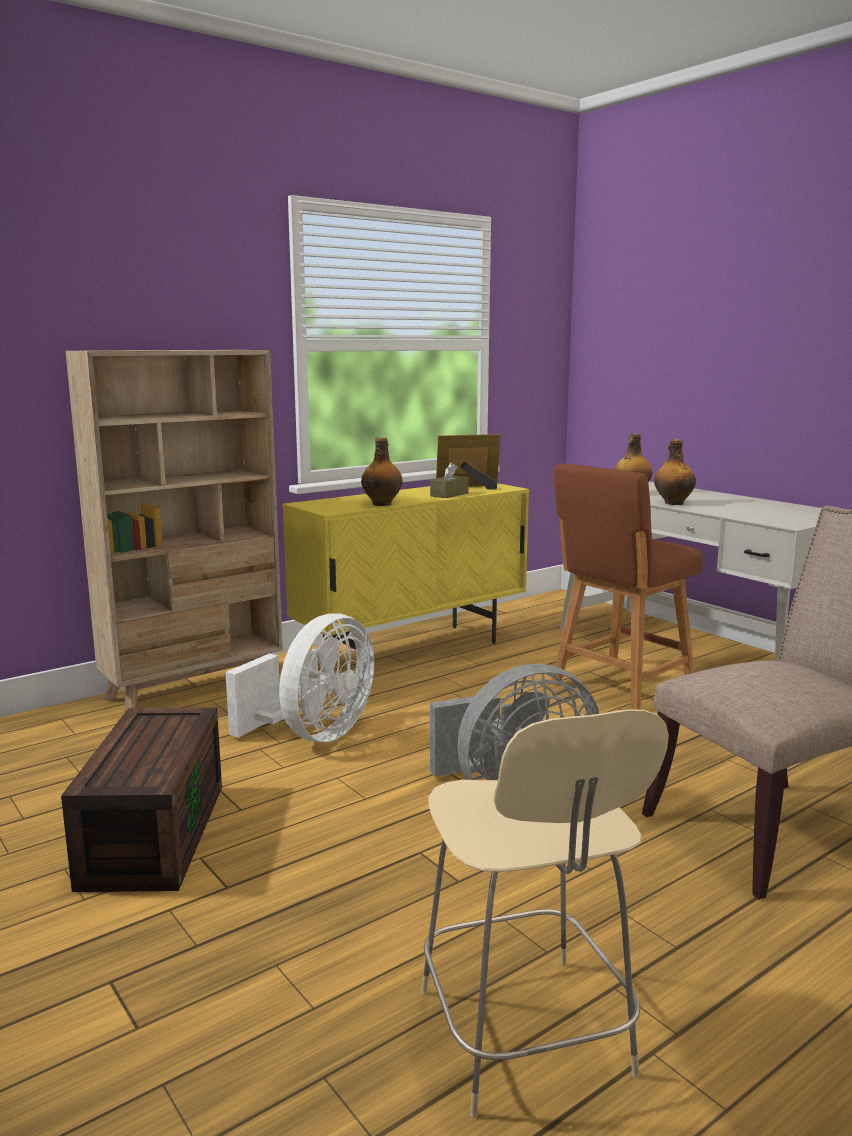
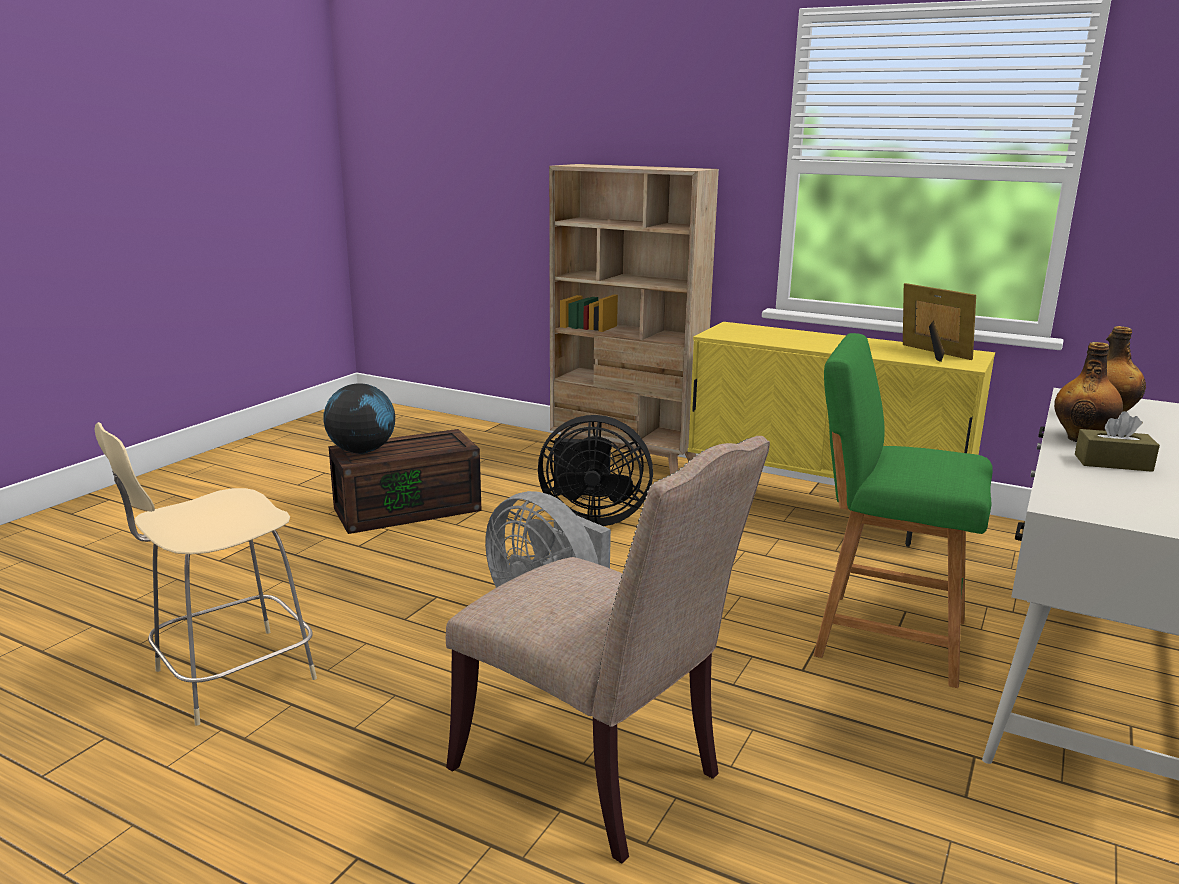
camera: 65 degrees right, 5 degrees up
(123, 774) = (362, 451): none -> globe
(314, 735) = (591, 518): white fan -> black fan
(382, 504) = (777, 342): bottle -> none
(449, 494) = (873, 352): brown tissue box -> brown tissue box (1113, 463)
(618, 687) = (881, 635): brown stool -> green stool

